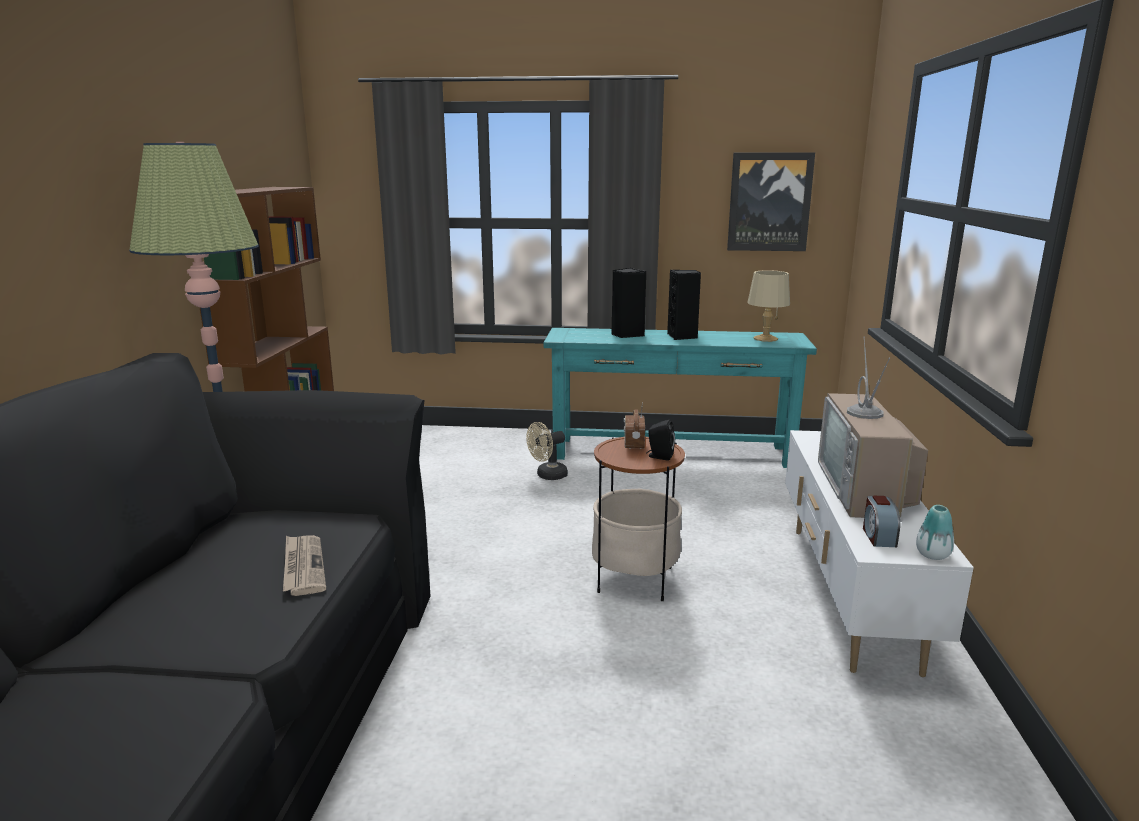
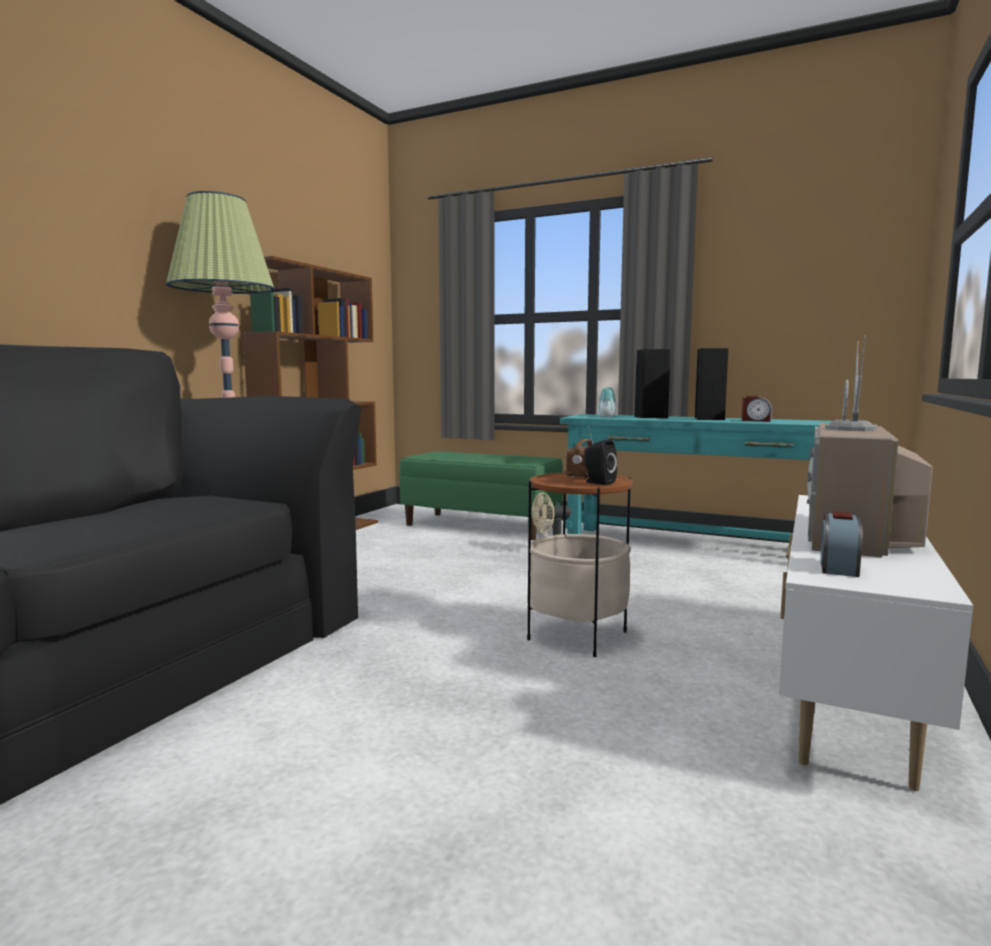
camera: 20 degrees right, 10 degrees down
(303, 567) = (168, 520): newspaper -> none
(456, 447) = (482, 526): none -> green bench
(725, 339) = (756, 420): none -> alarm clock
(765, 338) = (804, 421): beige table lamp -> none
(769, 202) = (817, 281): picture -> none
(932, 555) = (911, 588): vase -> vase (607, 416)

